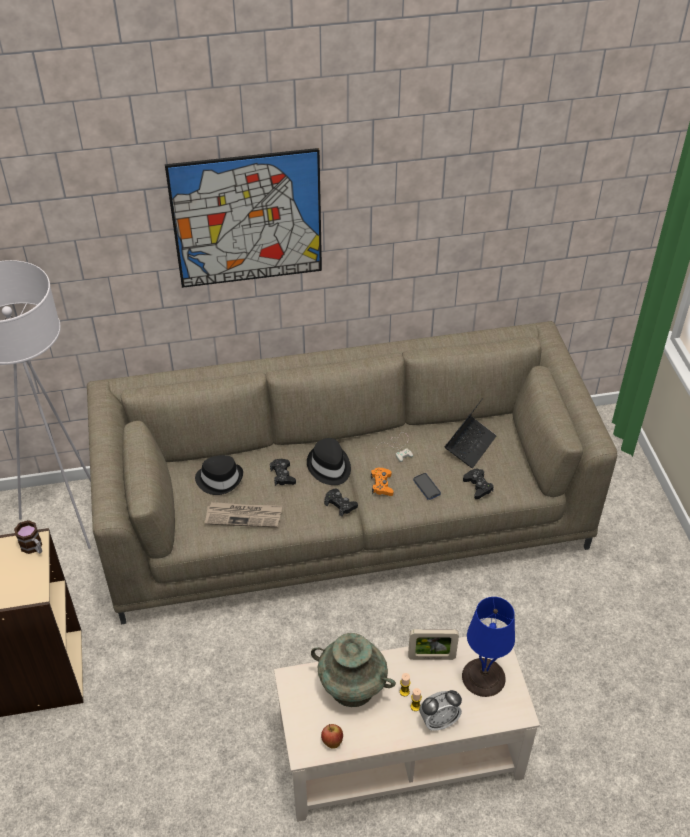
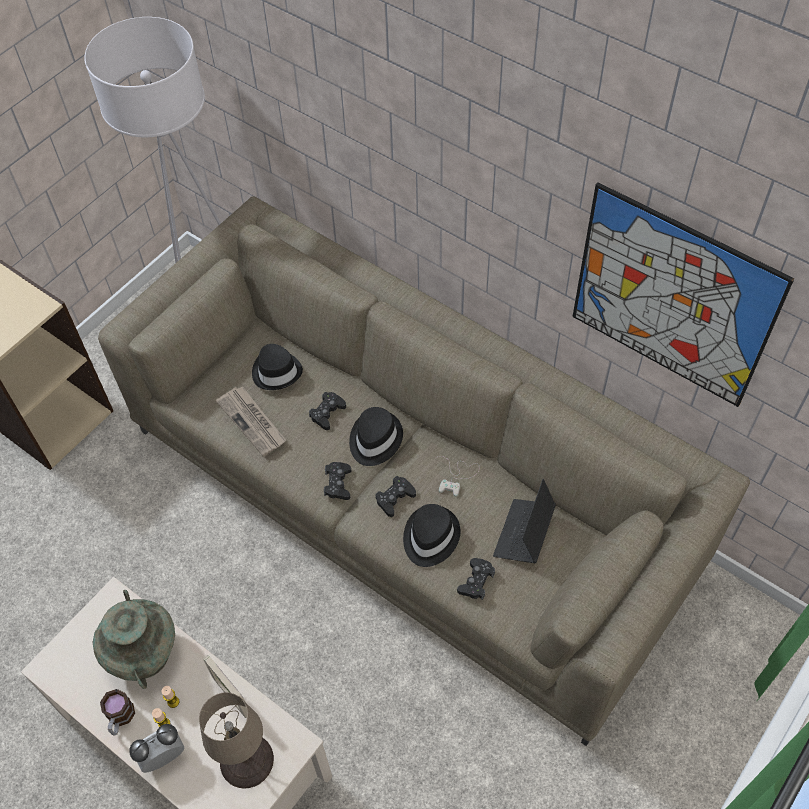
camera: 50 degrees right, 10 degrees up
(33, 547) = (35, 310): mug -> mug (120, 719)
(247, 219) = (409, 122): picture -> picture (672, 298)
(332, 741) = (73, 682): apple -> none
(381, 485) = (395, 498): orange game controller -> black game controller
(426, 487) = (430, 537): phone -> black hat
(438, 721) = (164, 757): alarm clock -> alarm clock turned 120 degrees clockwise
(470, 445) = (524, 534): laptop -> laptop turned 120 degrees clockwise
(483, 678) = (245, 760): blue table lamp -> beige table lamp

